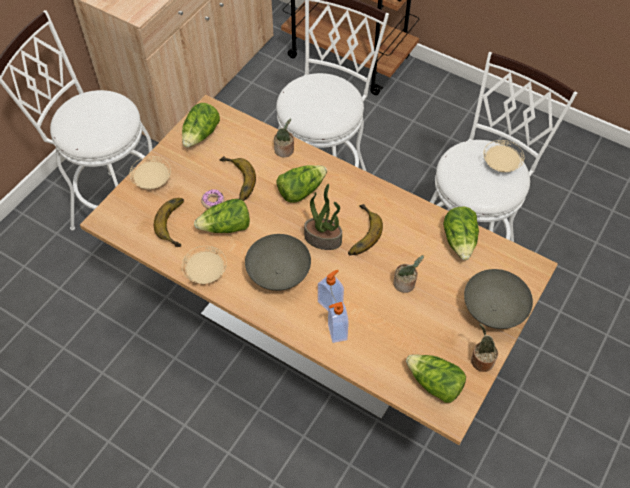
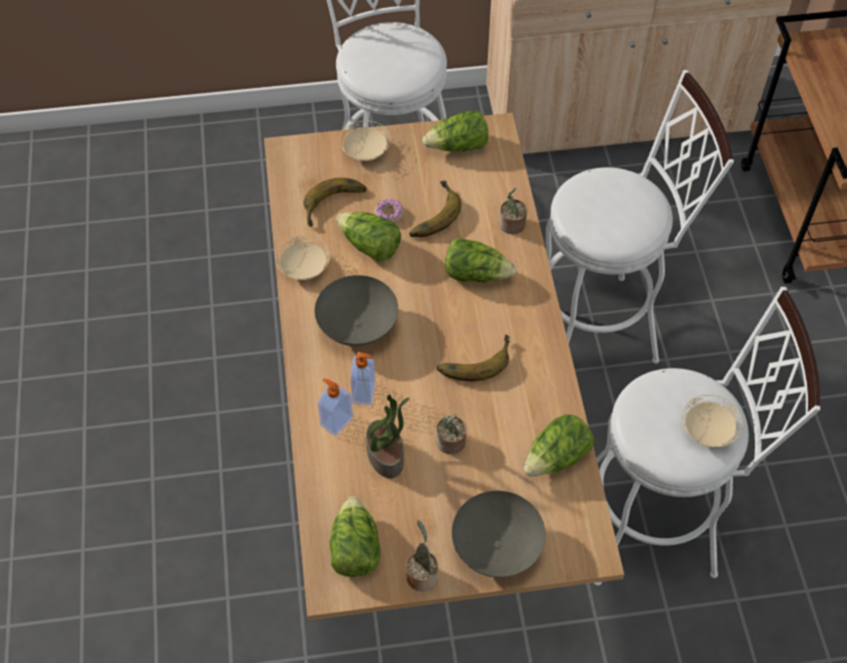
camera: 50 degrees right, 0 degrees up
(323, 239) = (436, 334): potted plant -> potted plant (386, 455)

